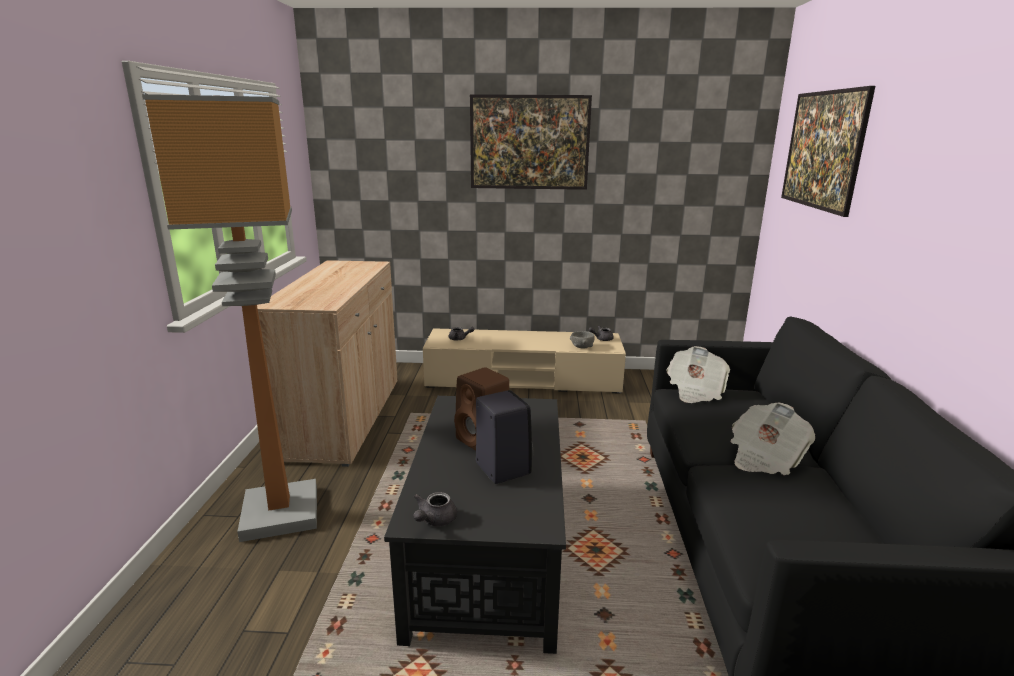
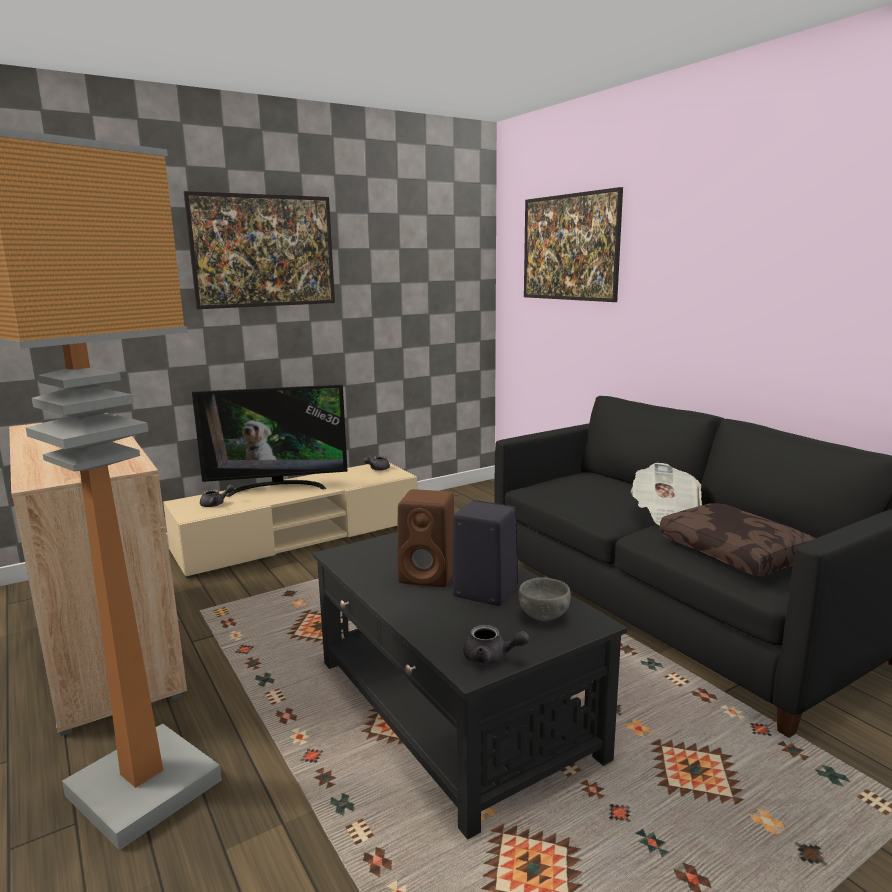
camera: 35 degrees left, 5 degrees down
(434, 520) = (491, 658): grey teapot -> grey teapot turned 60 degrees counterclockwise
(512, 336) = (277, 487): none -> television
(582, 347) = (367, 480): grey bowl -> grey bowl (544, 616)
(695, 391) = (549, 481): newspaper -> none
(782, 523) = (735, 552): none -> brown pillow

